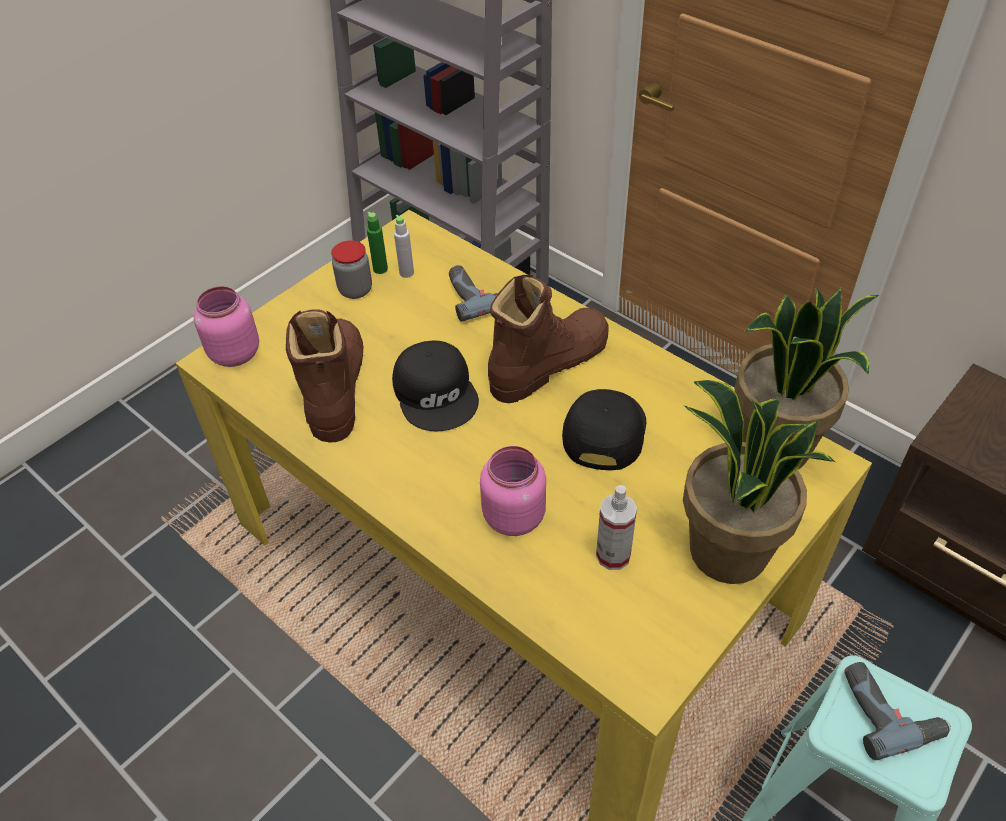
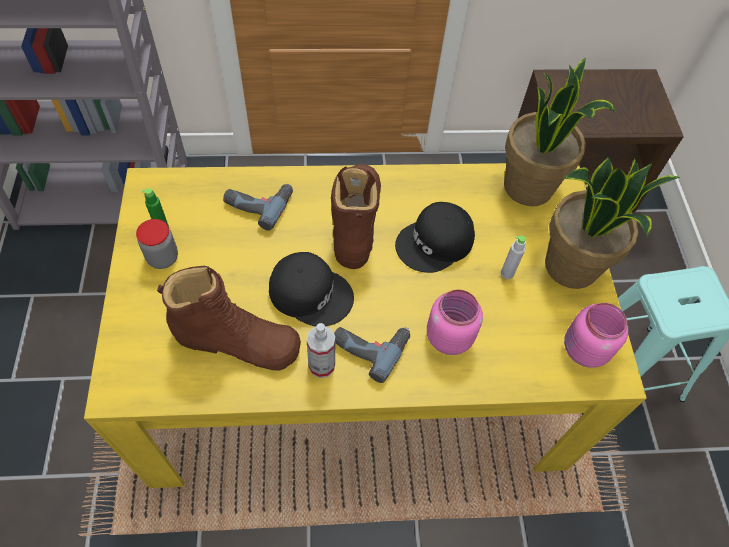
camera: 50 degrees left, 10 degrees up
(233, 353) = (125, 374): pink jar -> pink jar (583, 350)
(335, 387) = (237, 341): brown boot -> brown boot turned 150 degrees clockwise
(406, 273) = (186, 219): grey bottle -> grey bottle (507, 273)
(602, 431) = (435, 243): black cap -> black cap turned 90 degrees counterclockwise
(613, 555) = (523, 316): spray bottle -> spray bottle (321, 365)
(888, 710) = (681, 292): power drill -> power drill (370, 344)

